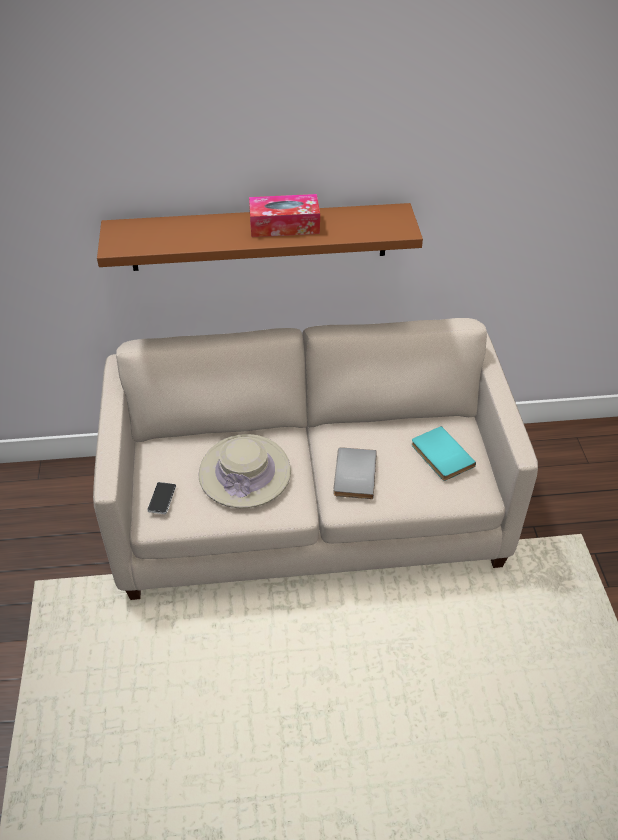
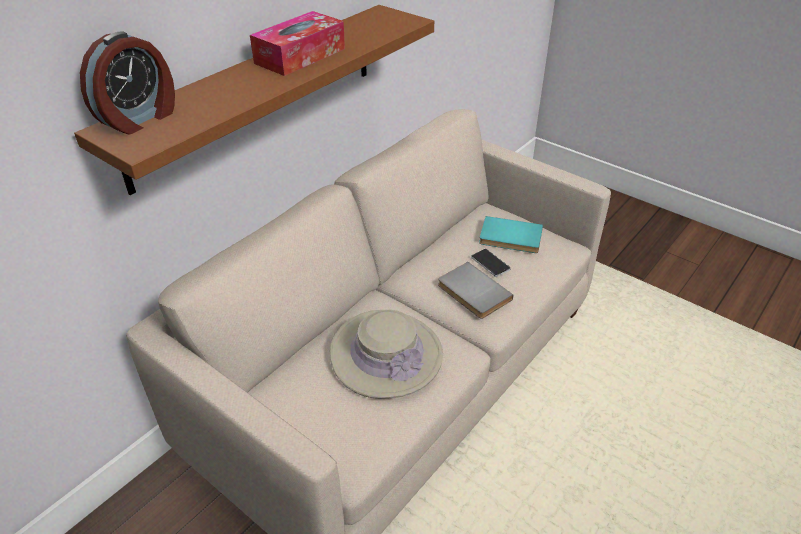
camera: 45 degrees left, 5 degrees down
(139, 228) = (140, 118): none -> alarm clock
(162, 499) = (337, 437): phone -> phone (490, 263)

